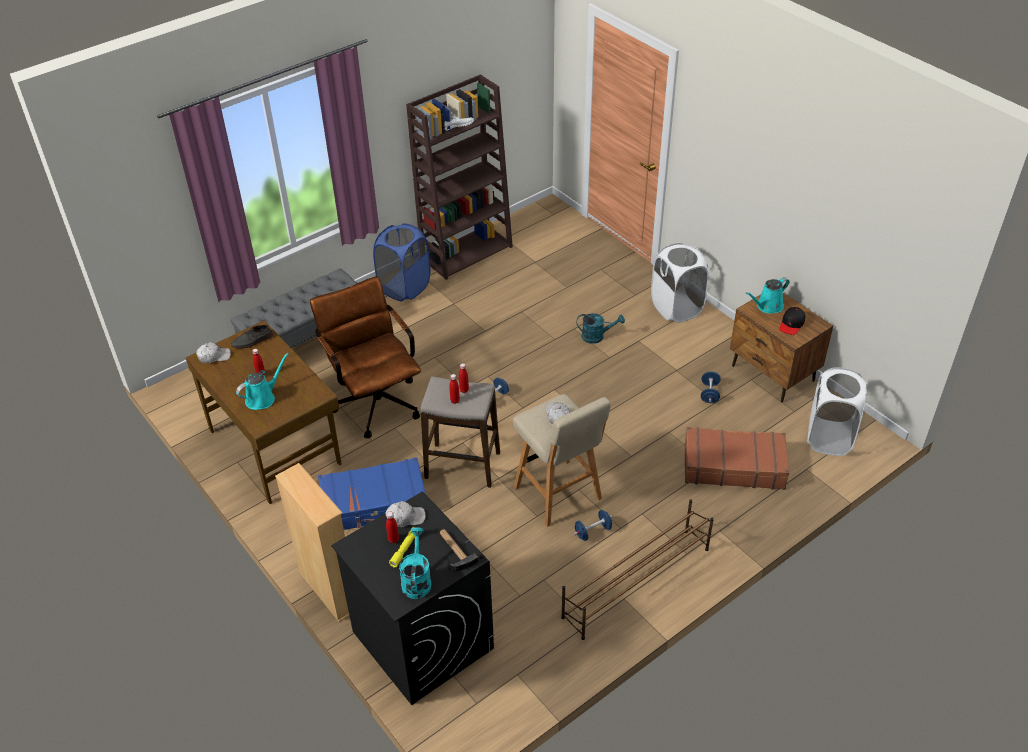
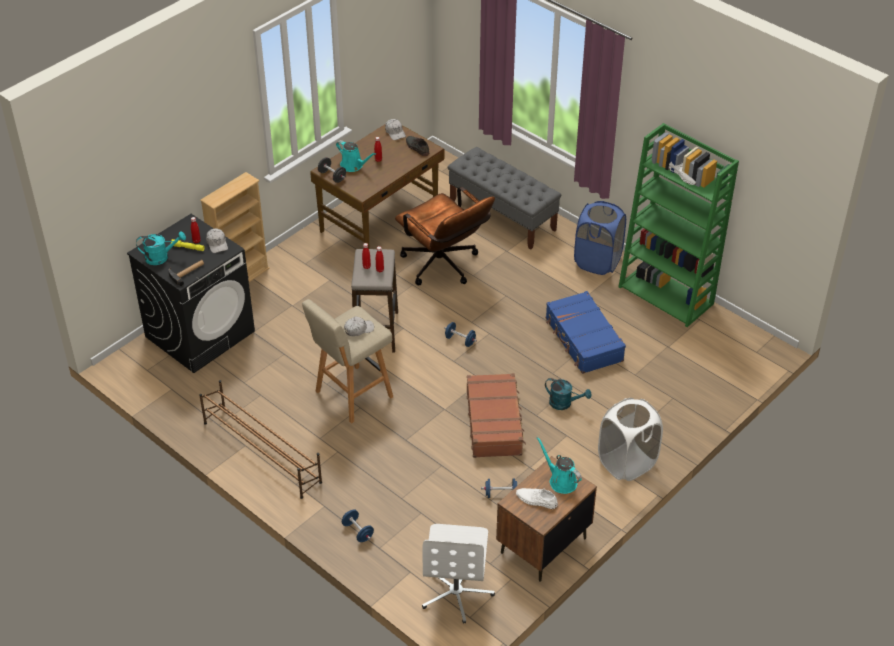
camera: 80 degrees right, 0 degrees up
(275, 419) = (332, 176): none -> black dumbbell
(374, 504) = (327, 287): blue suitcase -> blue suitcase (583, 340)
(375, 399) = (444, 267): brown office chair -> brown office chair turned 90 degrees clockwise
(467, 252) = (667, 295): brown bookcase -> green bookcase
(593, 531) = (313, 420): blue dumbbell -> blue dumbbell (358, 532)
(597, 336) = (564, 403): turquoise watering can -> turquoise watering can turned 60 degrees counterclockwise
(733, 466) = (405, 514): brown suitcase -> brown suitcase (494, 422)
(791, 324) = (536, 500): black cap -> white shoe
(829, 438) = (456, 592): white laundry basket -> white office chair

